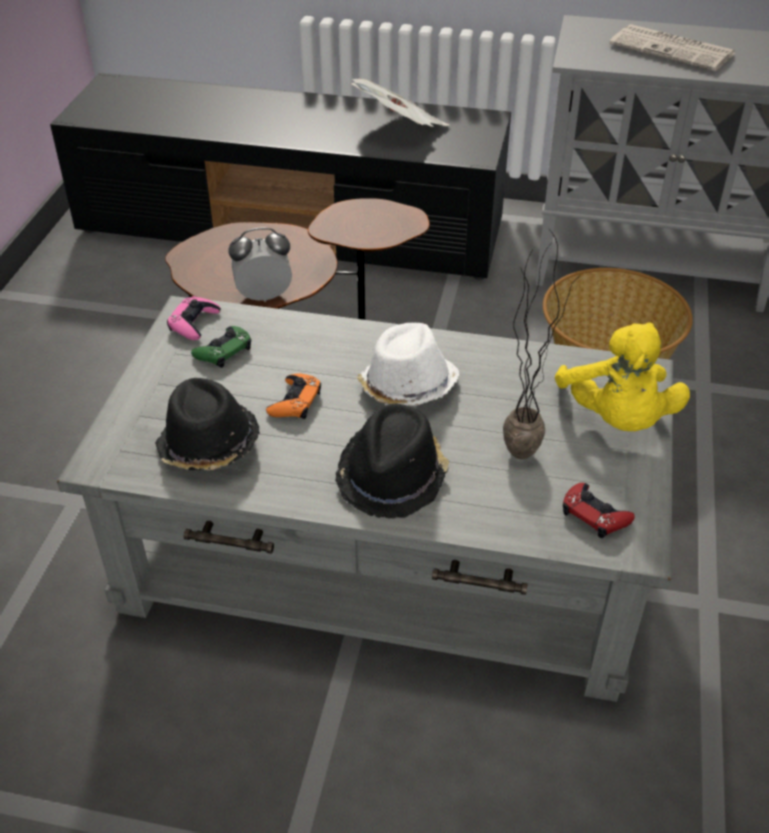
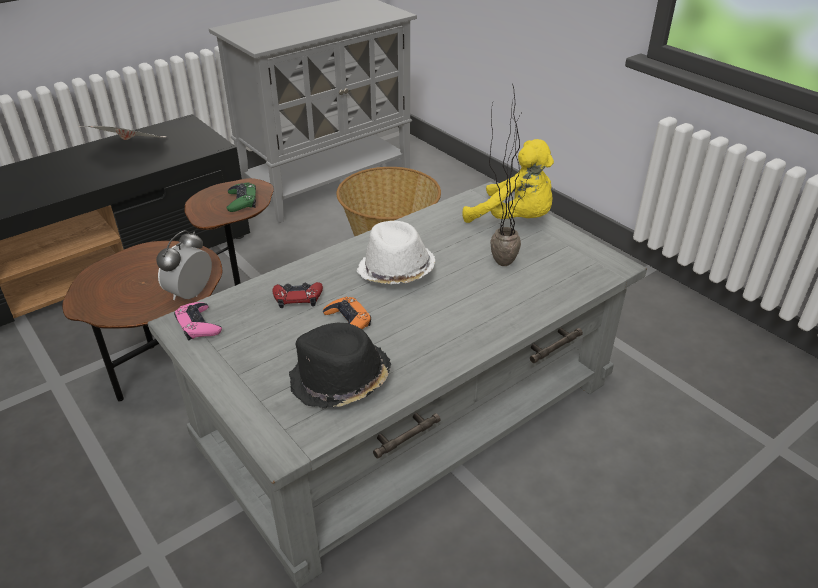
camera: 50 degrees left, 5 degrees down
(223, 351) = (250, 326): green game controller -> green game controller (242, 201)
(393, 476) = (467, 317): black hat -> none
(594, 515) = (578, 265): red game controller -> red game controller (298, 298)
(674, 49) = (304, 24): newspaper -> none

